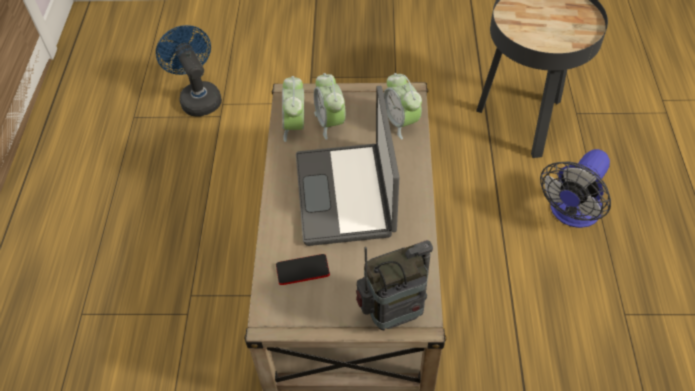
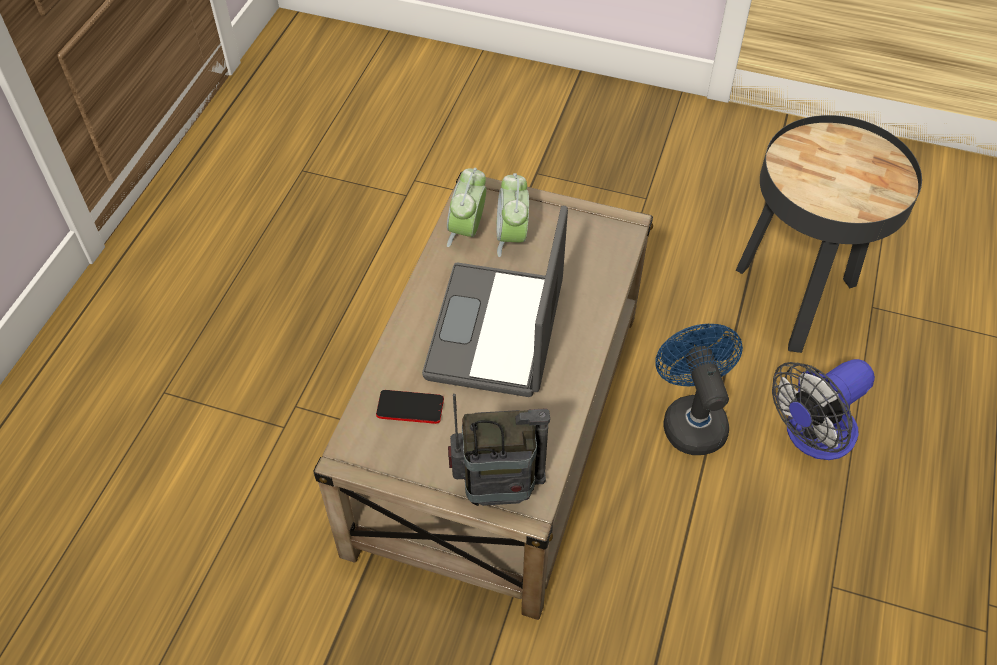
camera: 15 degrees right, 0 degrees up
(198, 97) = (387, 165): blue fan -> blue fan (691, 418)
(401, 122) = (600, 259): alarm clock -> none

